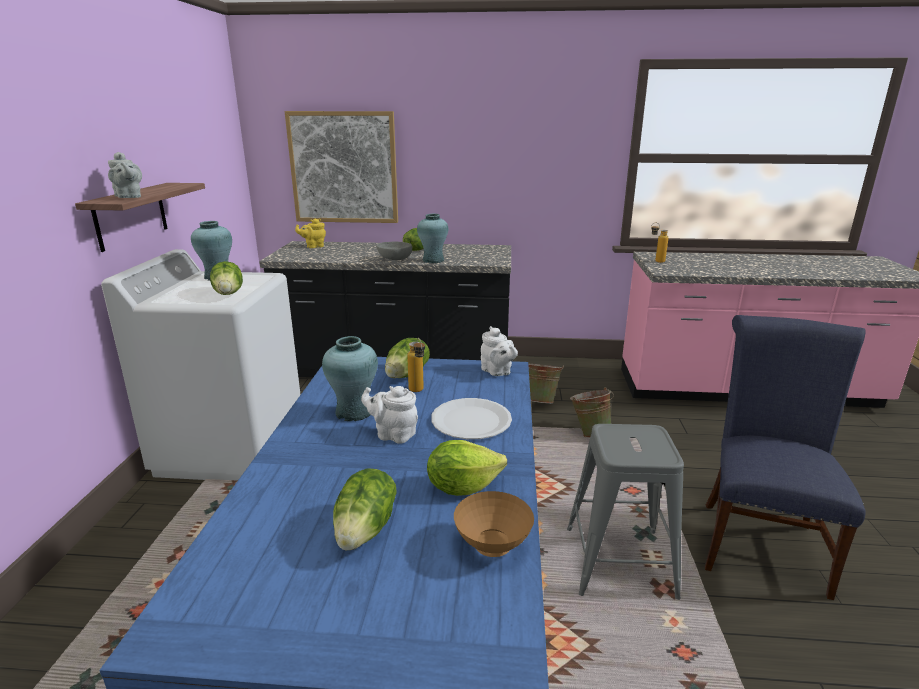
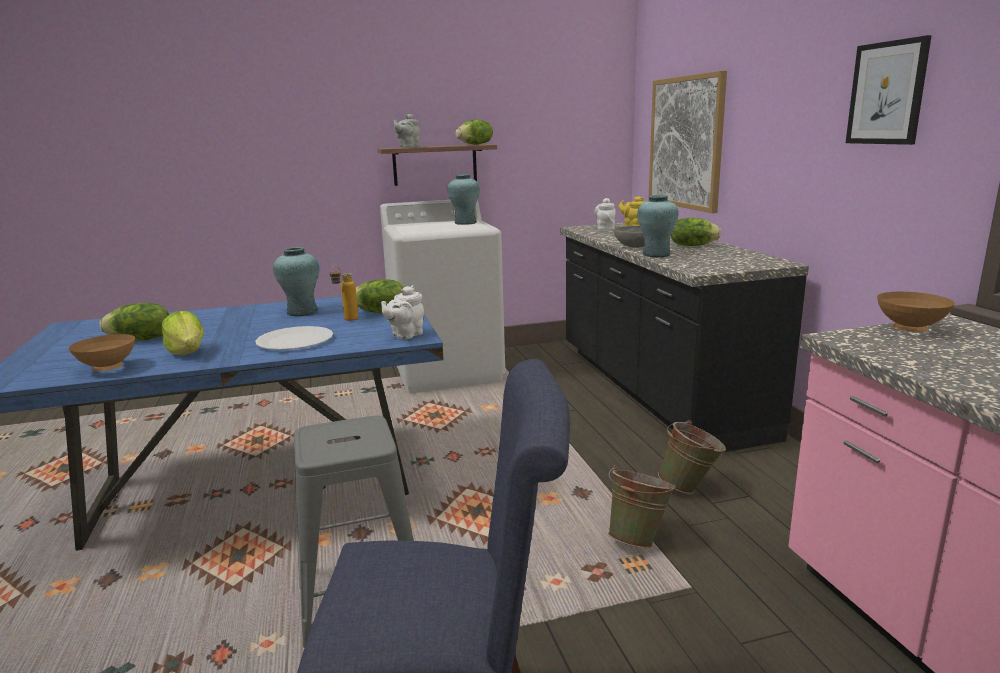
camera: 70 degrees right, 5 degrees down
(229, 293) = (427, 230): lettuce -> lettuce (475, 144)
(393, 434) = (267, 326): white teapot -> white teapot (605, 228)
(553, 138) = (887, 93): none -> picture
(655, 261) = (909, 330): bottle -> brown bowl

